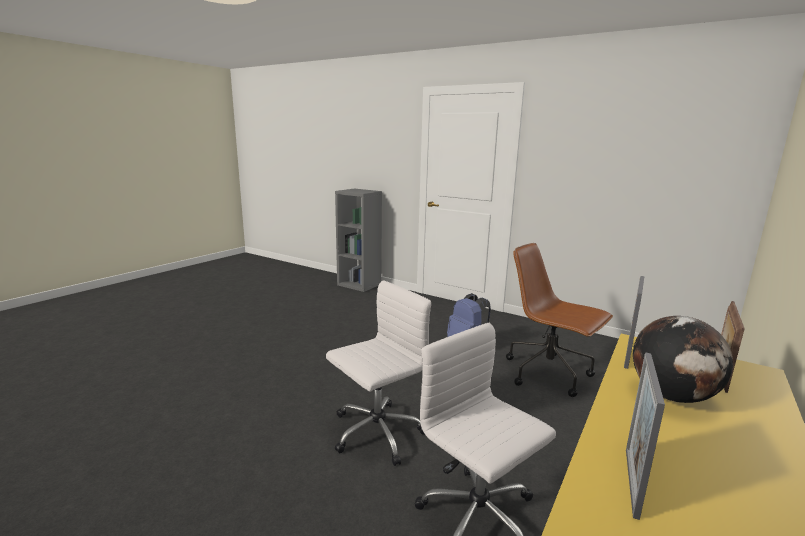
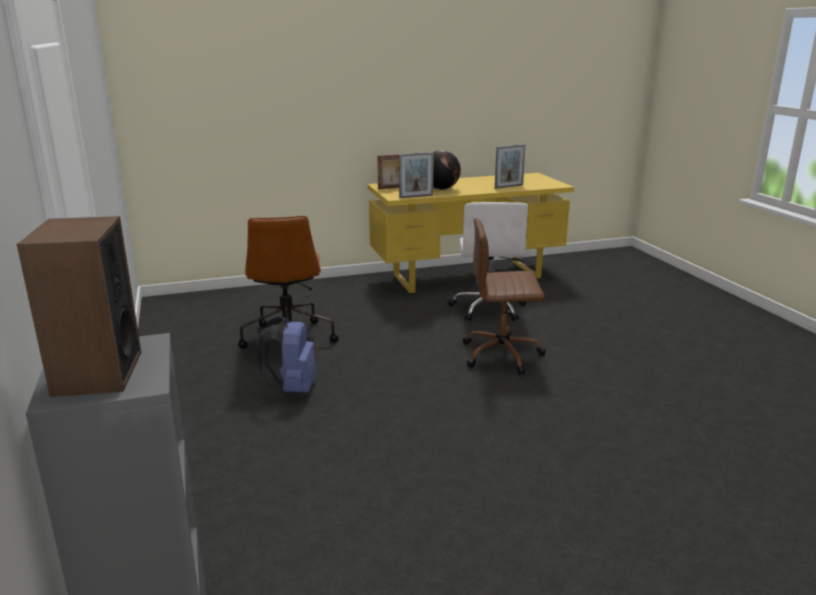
camera: 140 degrees left, 5 degrees up
(357, 190) = (97, 373): none -> speaker
(375, 433) = (503, 355): white office chair -> brown office chair

